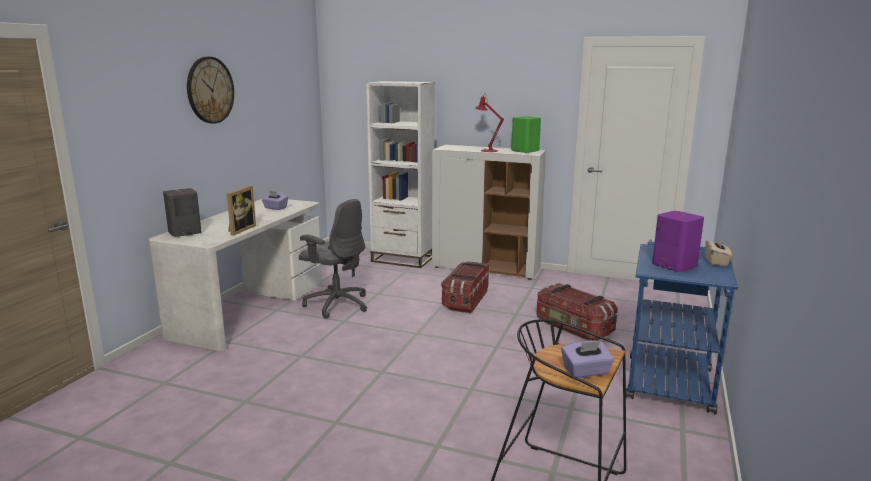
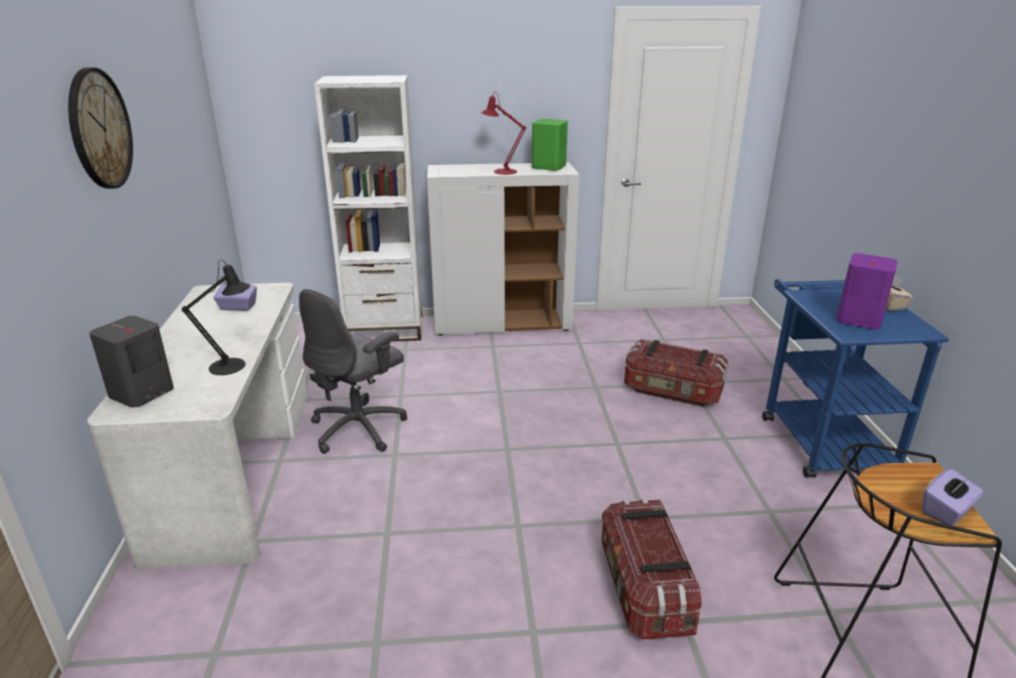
camera: 25 degrees left, 10 degrees up
(239, 229) = (233, 366): picture frame -> black table lamp
(336, 304) = (360, 428): grey office chair -> grey office chair turned 120 degrees clockwise
(465, 300) = (520, 380): storage box -> storage box (644, 589)

